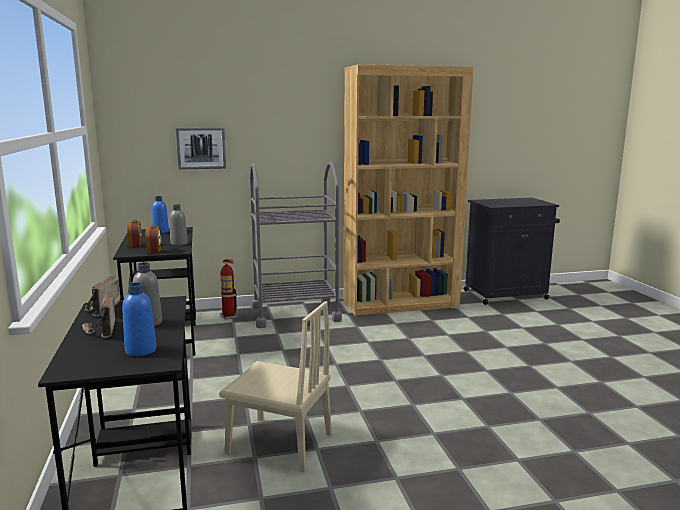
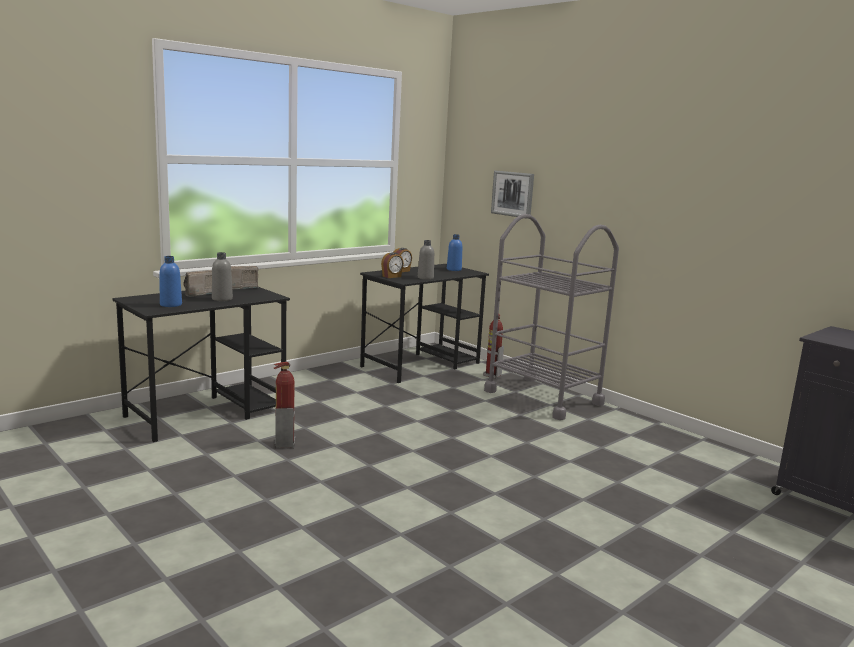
camera: 60 degrees right, 0 degrees up
(279, 443) = (284, 444): beige chair -> fire extinguisher
(401, 304) = (668, 441): brown bookcase -> none

